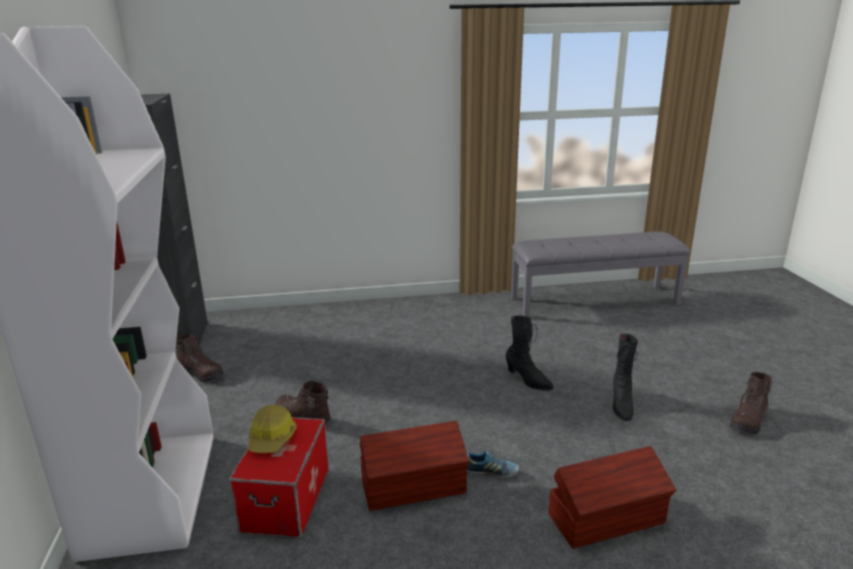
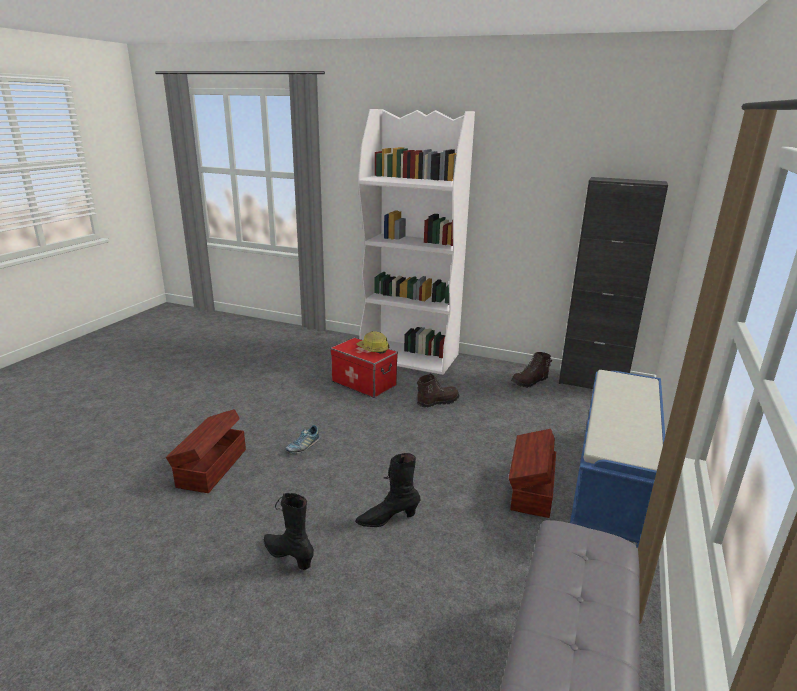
camera: 120 degrees right, 0 degrees up
(377, 311) = (613, 484): none -> blue bench
(414, 487) = (325, 417): brown storage box -> brown storage box (531, 489)
(748, 421) = (156, 636): brown boot -> none

